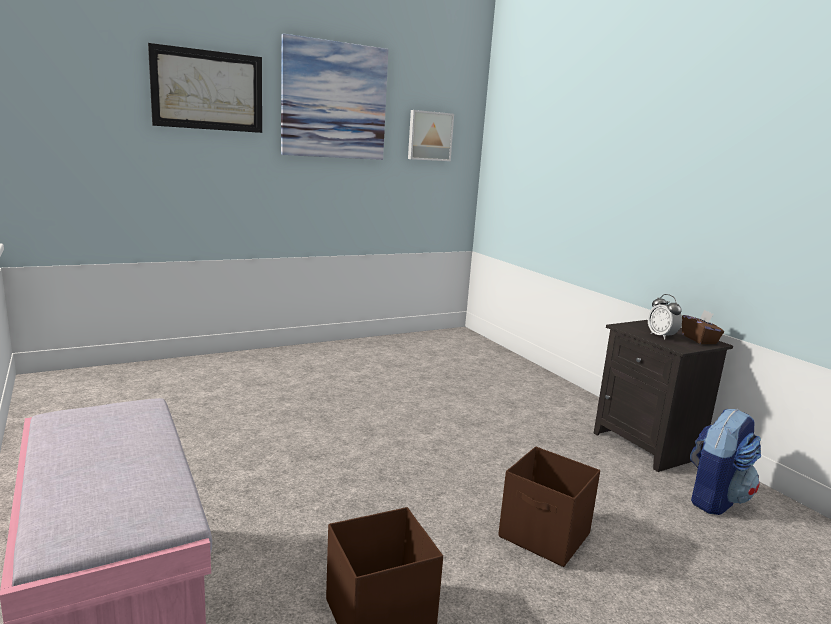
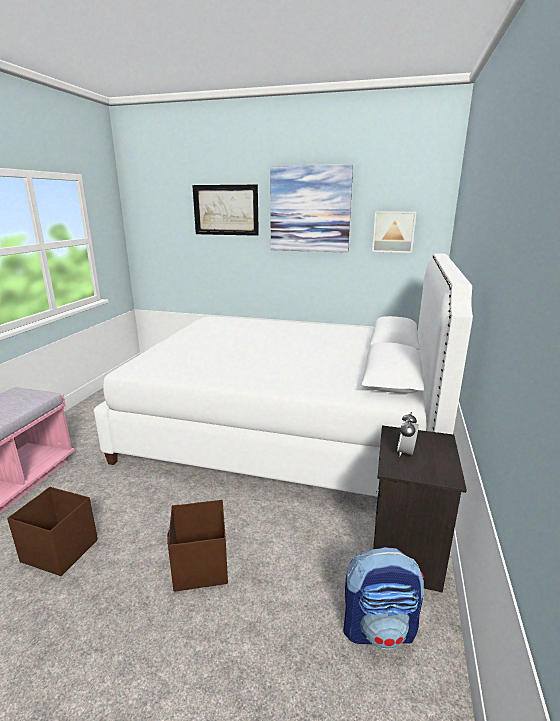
camera: 45 degrees right, 5 degrees up
(395, 393) = (285, 430): none -> white bed
(699, 339) = (440, 470): brown tissue box -> none

